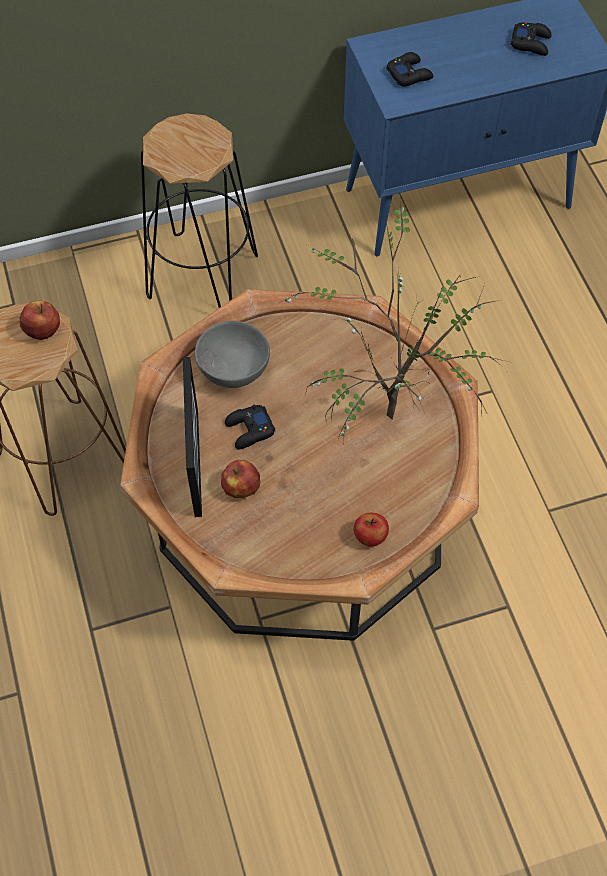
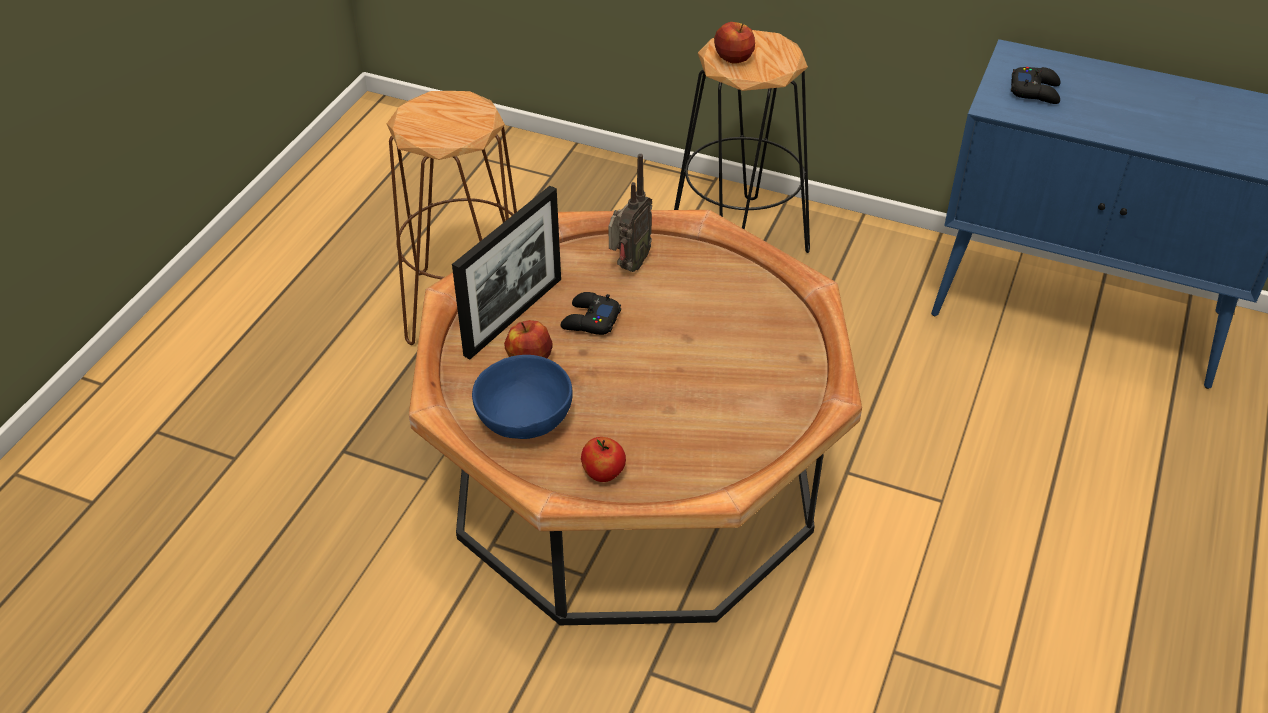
camera: 40 degrees right, 15 degrees down
(42, 330) = (469, 118): apple -> apple (733, 58)
(231, 369) = (628, 265): grey bowl -> radio
(286, 537) = (524, 423): none -> blue bowl
(385, 411) = (739, 381): potted plant -> none
(531, 43) = (1210, 125): black game controller -> none

